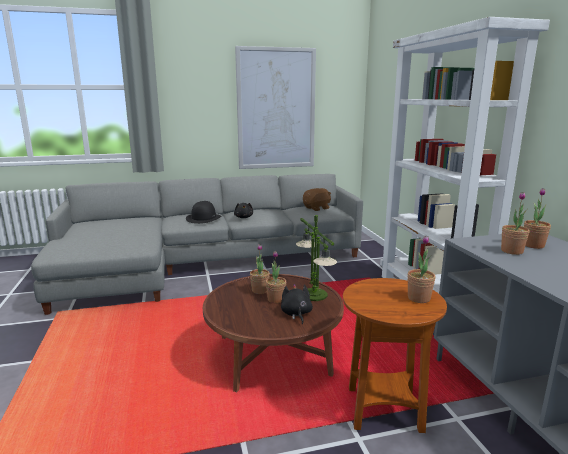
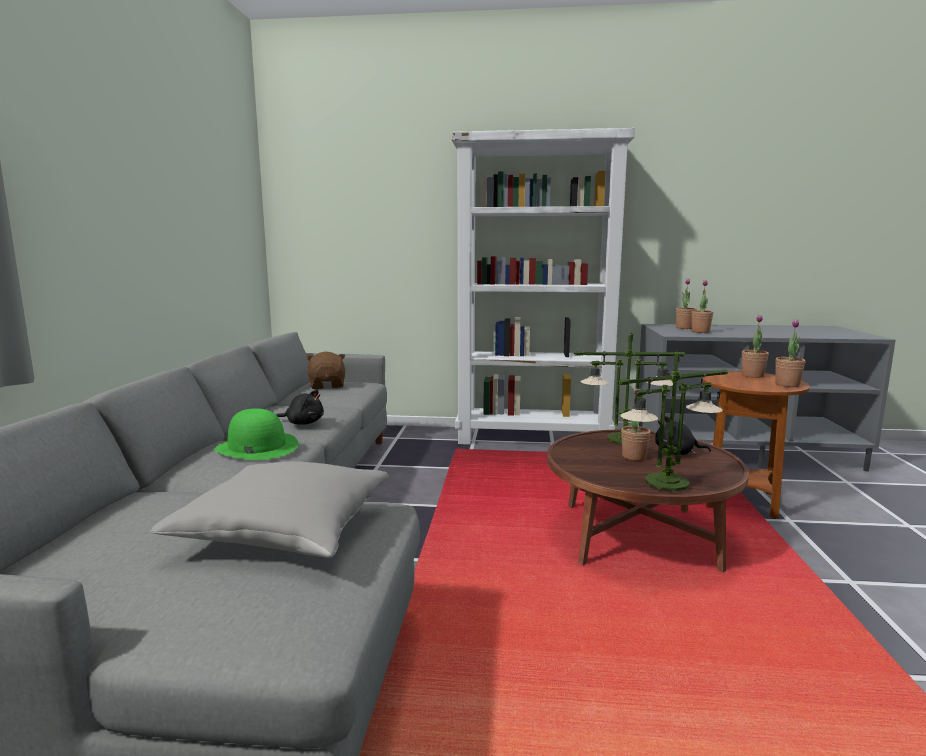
camera: 70 degrees left, 5 degrees down
(118, 238) = (285, 531): none -> grey pillow
(203, 218) = (256, 447): black hat -> green hat
(225, 309) = (666, 483): none -> table lamp
(260, 290) = (602, 461): potted plant -> potted plant (787, 385)
(276, 109) = (185, 222): picture -> none

